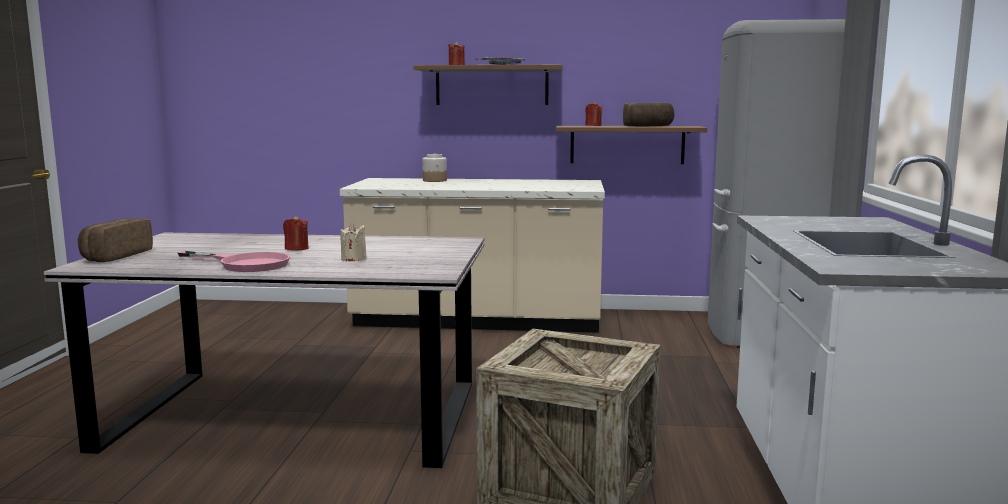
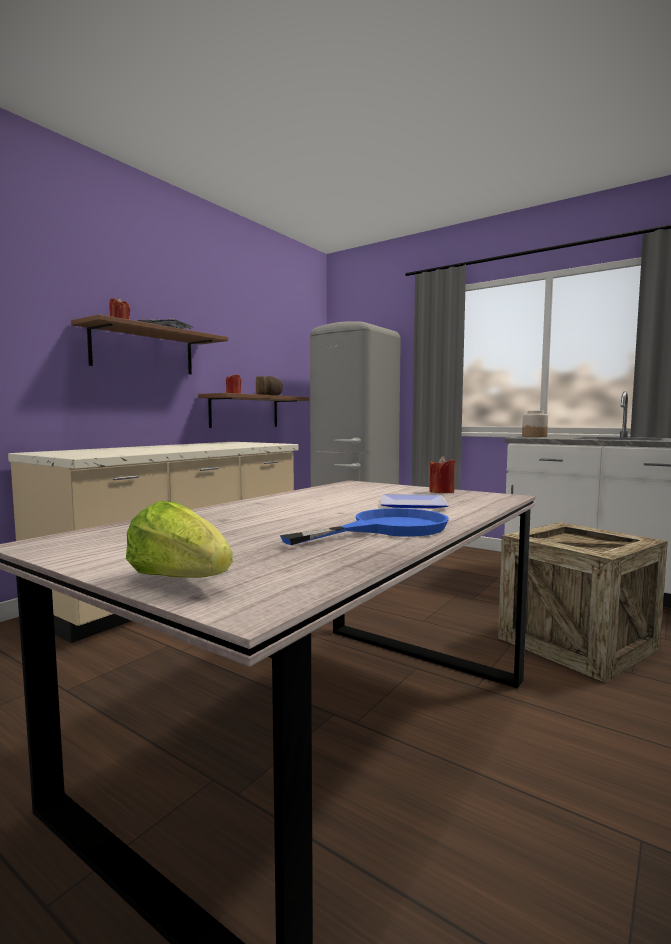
camera: 60 degrees left, 5 degrees down
(114, 256) = (180, 579): bread -> lettuce
(245, 264) = (386, 529): pink frying pan -> blue frying pan
(296, 248) = (311, 511): red candle -> red candle (441, 492)
(353, 259) = (410, 504): beige candle -> plate
(435, 180) = (115, 449): jar -> jar (534, 436)

